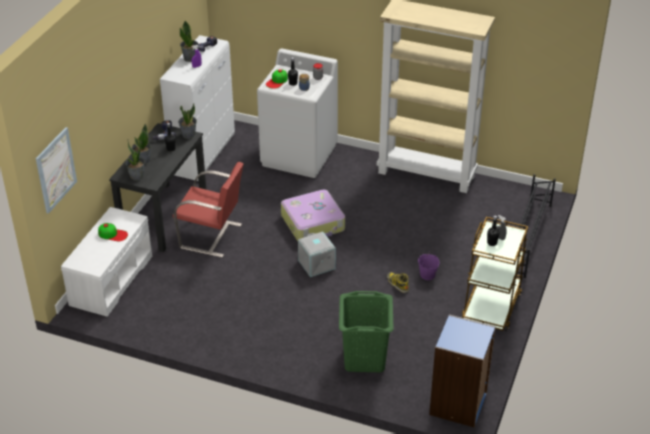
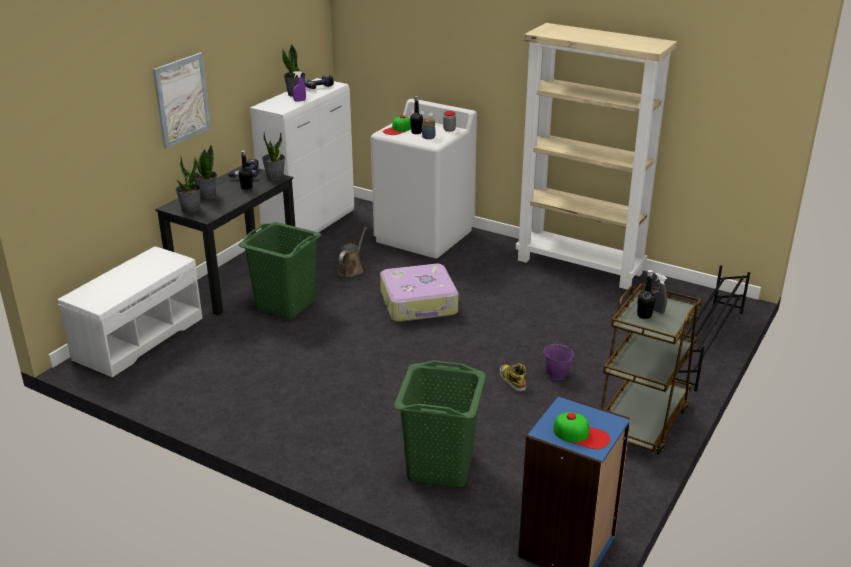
camera: 10 degrees right, 10 degrees down
(56, 170) = (56, 161): picture -> picture (182, 99)
(113, 234) = (141, 273): cap -> cap (581, 435)
(212, 236) = (286, 305): red chair -> green laundry basket
(251, 196) = (351, 269): none -> brown watering can
(316, 264) = (407, 347): grey storage box -> none

